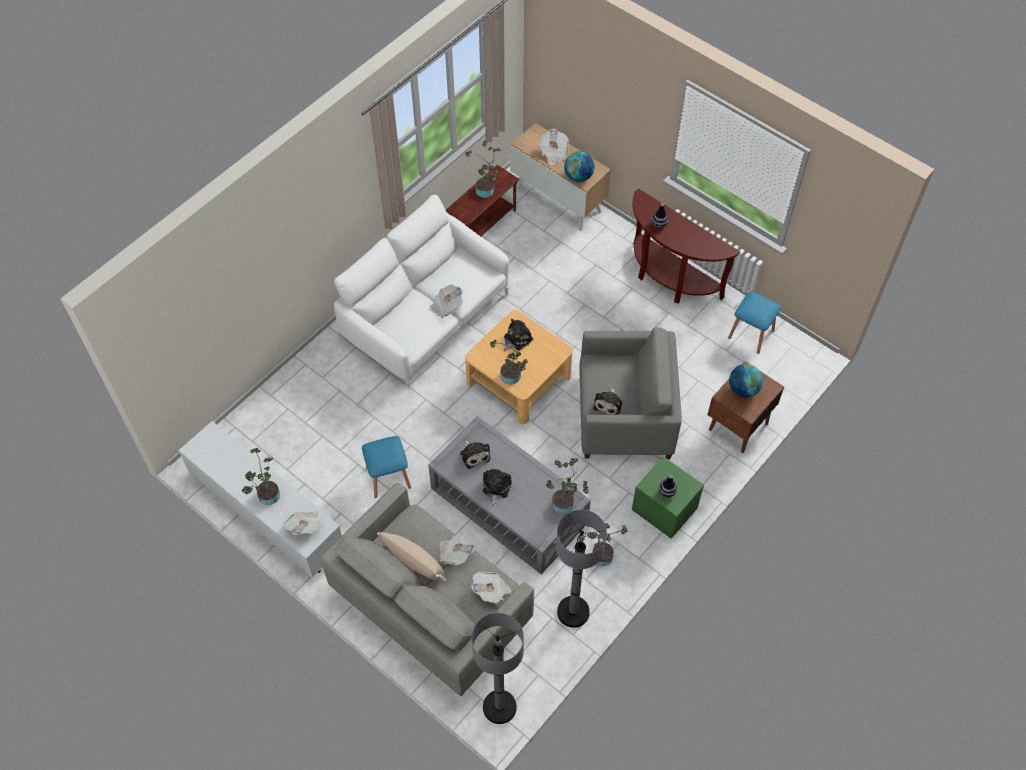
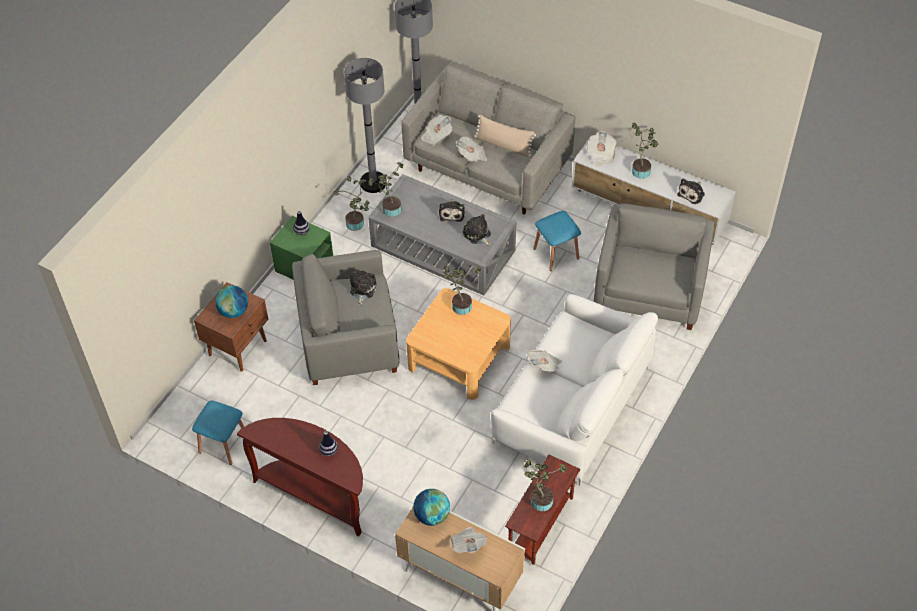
camera: 170 degrees right, 5 degrees down
(308, 417) = (649, 290): none -> grey armchair
(516, 339) = (464, 342): plush toy -> plush toy (692, 193)

